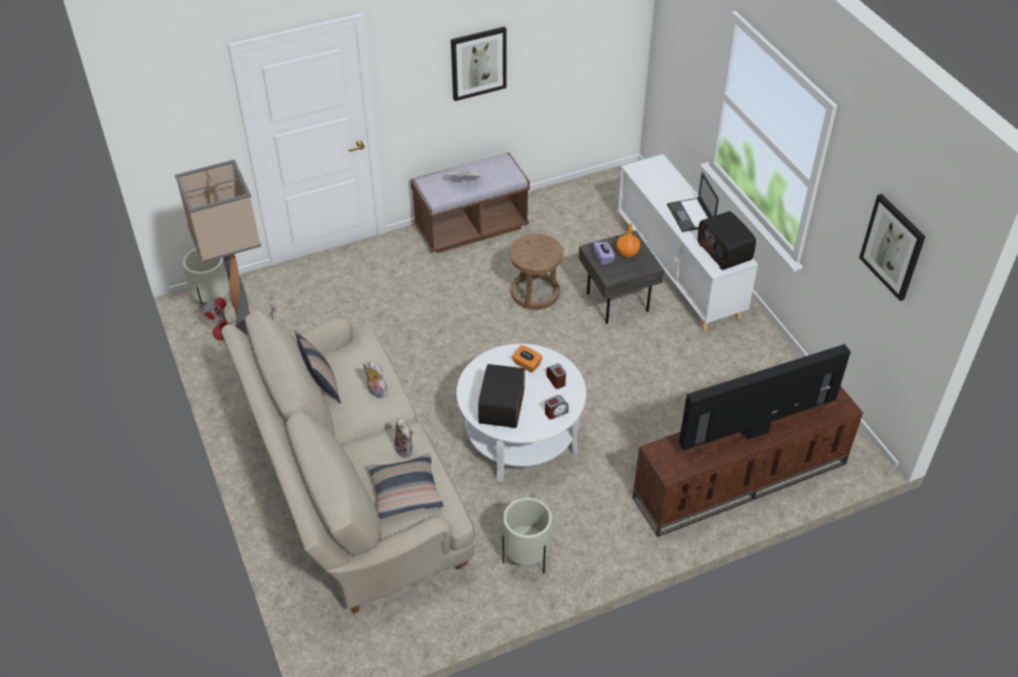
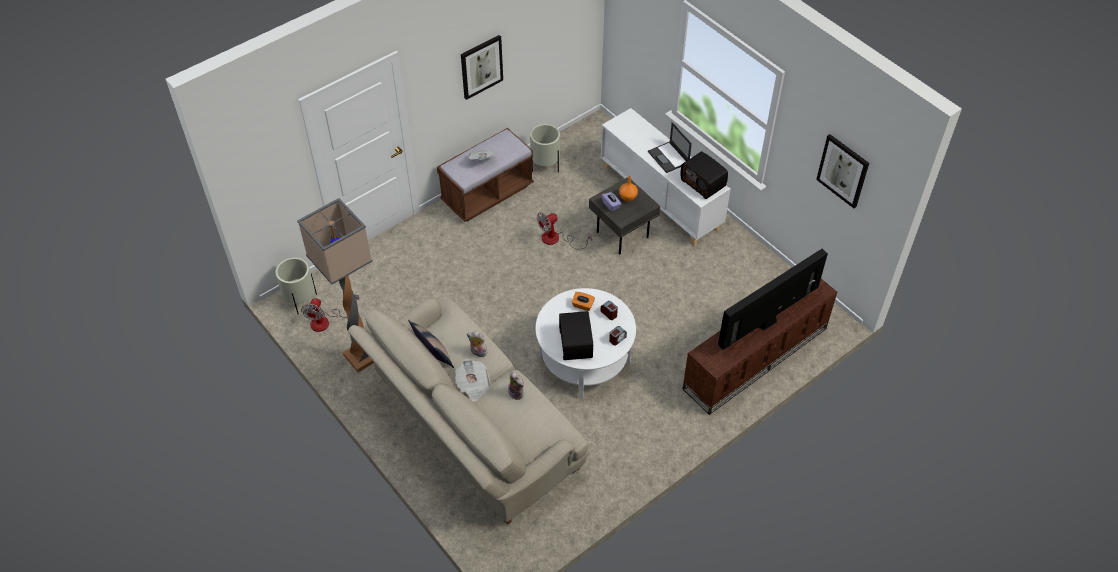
camera: 15 degrees left, 5 degrees up
(356, 429) = (473, 385): none -> newspaper
(405, 491) = (529, 426): pillow -> none
(526, 558) = (620, 452): beige planter -> beige planter (545, 166)
(535, 293) = (556, 239): brown stool -> fan

